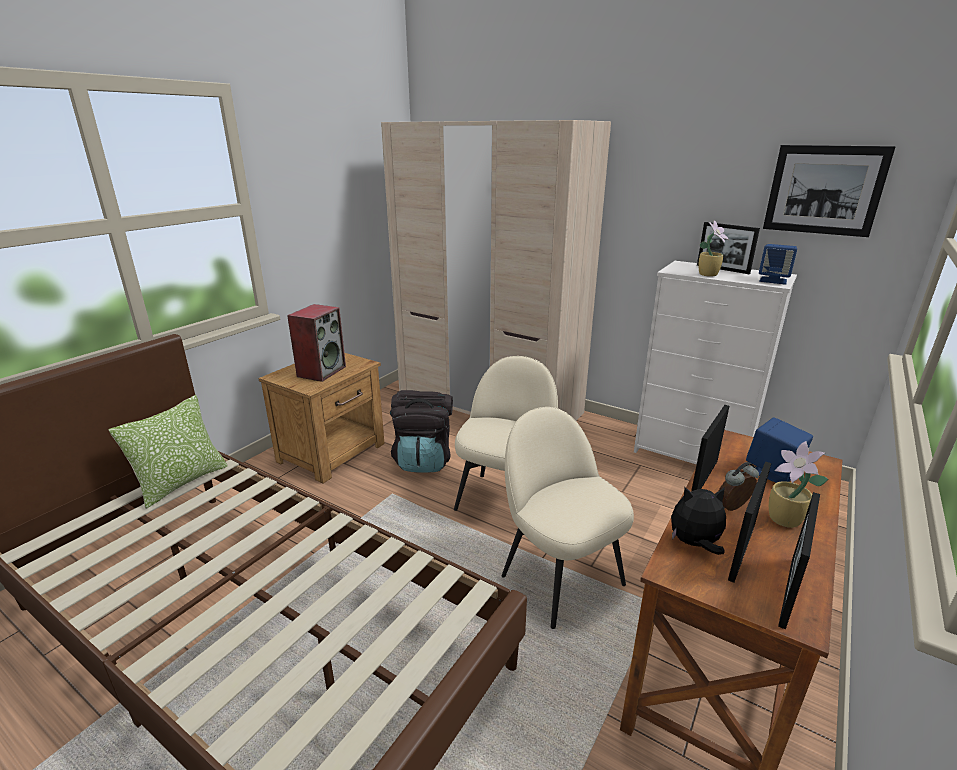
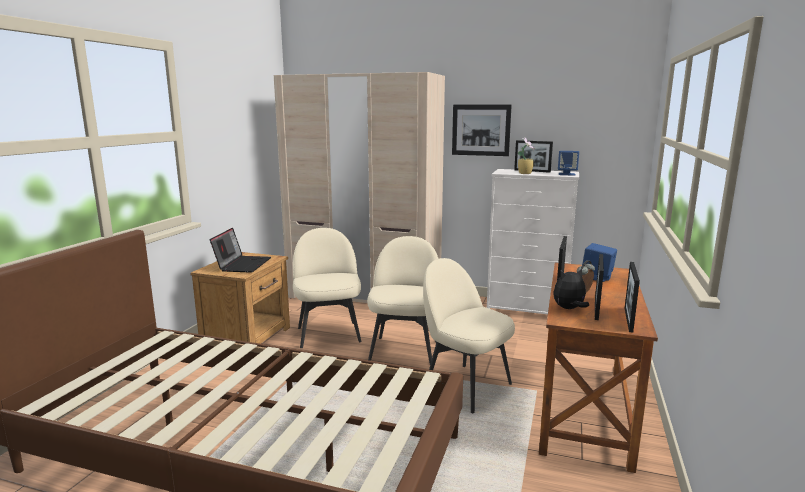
camera: 15 degrees left, 10 degrees down
(182, 482) = (151, 350): pillow -> none
(321, 371) = (242, 264): speaker -> laptop
(424, 460) = (328, 334): black backpack -> beige chair
(784, 520) = (613, 295): potted plant -> none
(824, 190) = (587, 116): picture -> picture (481, 130)

